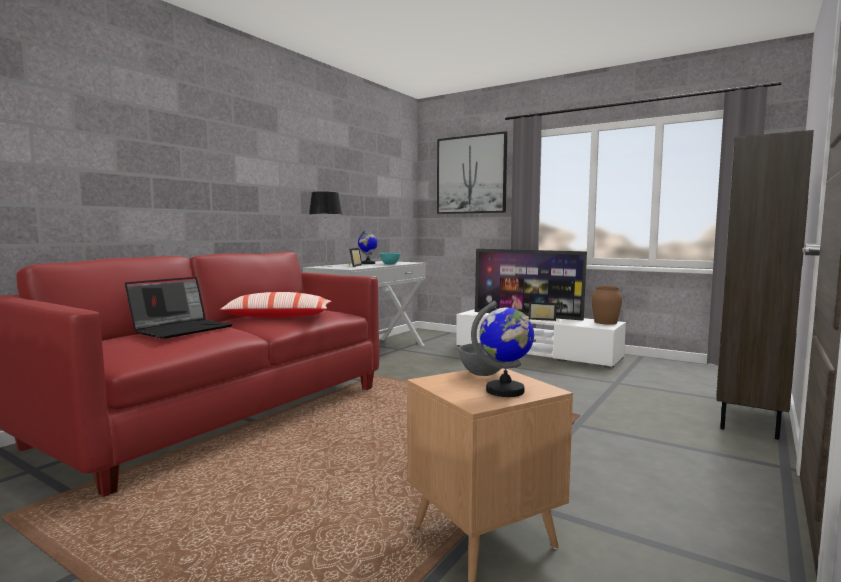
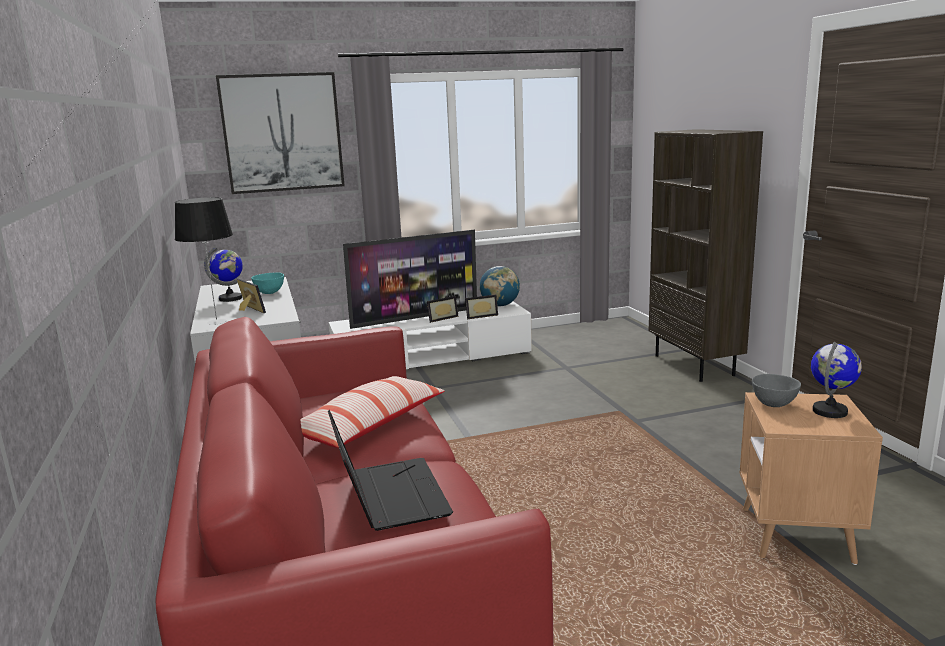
camera: 50 degrees left, 10 degrees up
(572, 323) = (481, 316): none -> picture frame
(605, 322) = (500, 305): brown vase -> globe

